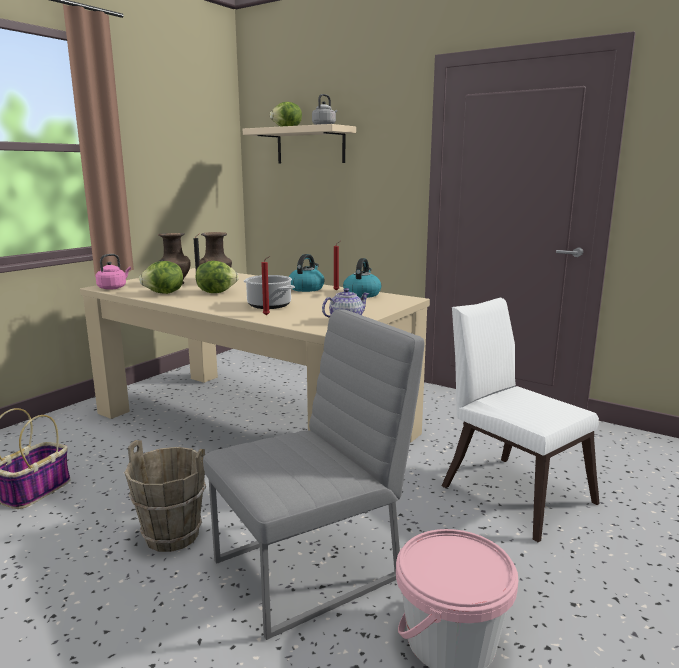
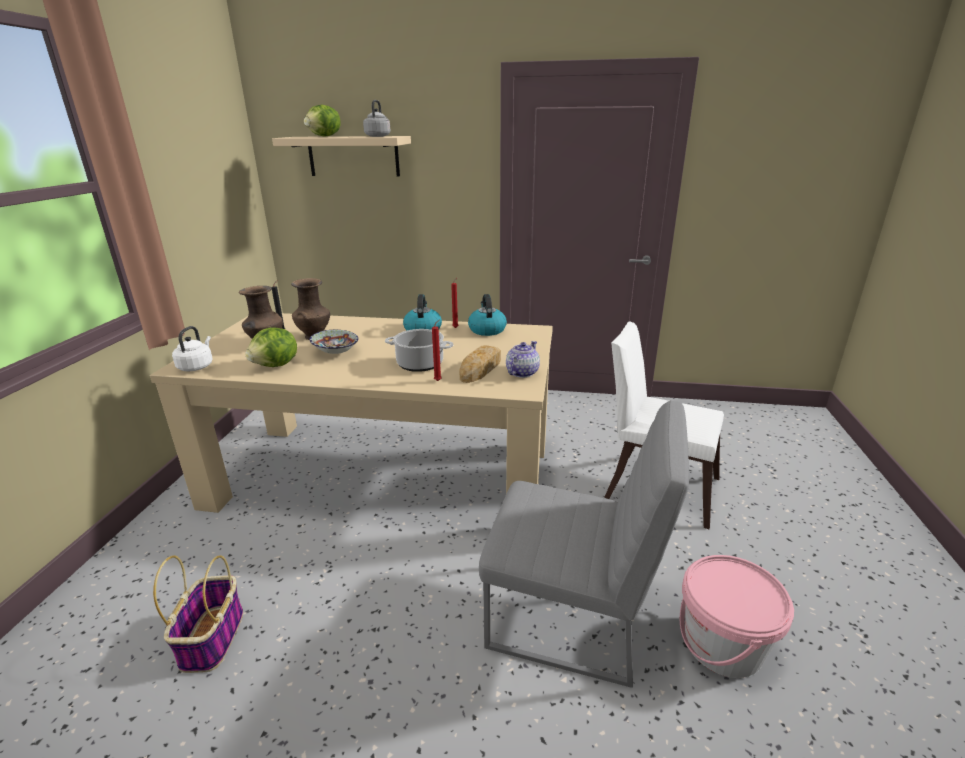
camera: 25 degrees left, 10 degrees up
(113, 288) = (197, 366): pink kettle -> white kettle
(172, 536) = (418, 637): brown bucket -> none
(216, 292) = (335, 353): lettuce -> bowl
(312, 567) = (571, 620): grey chair -> grey chair turned 75 degrees clockwise
(315, 314) = (481, 368): none -> bread

